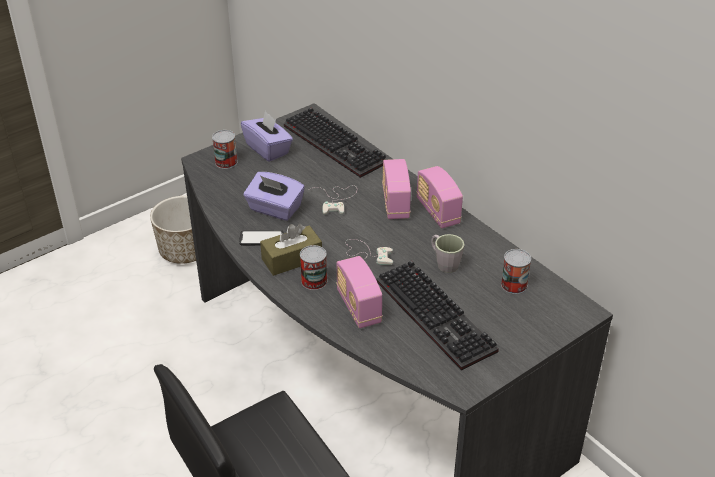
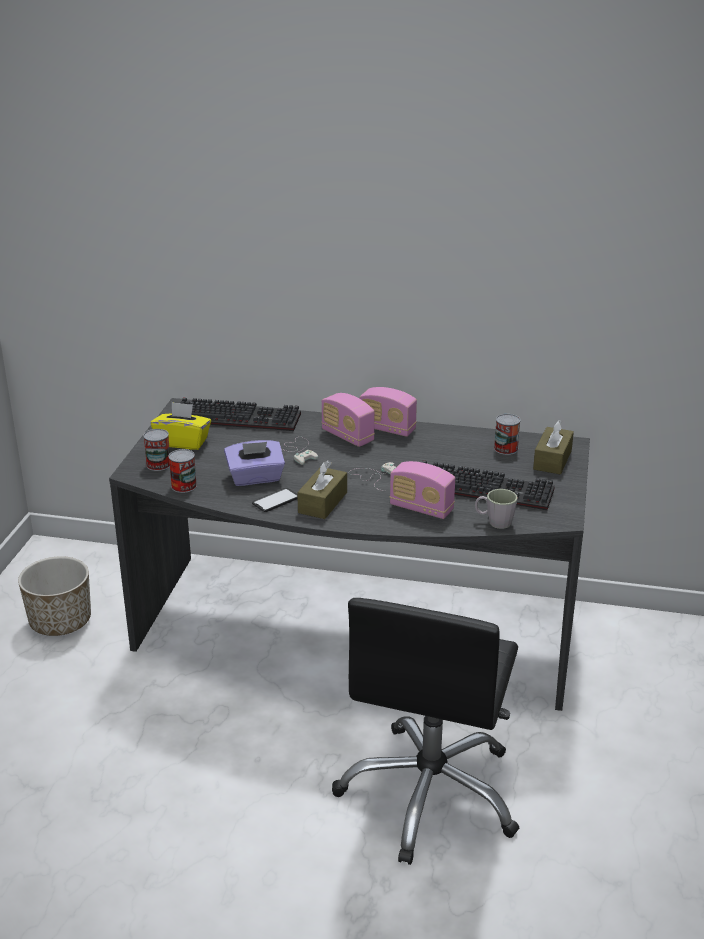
camera: 40 degrees left, 10 degrees down
(268, 149) = (183, 442): purple tissue box -> yellow tissue box
(314, 281) = (362, 508): can -> can (184, 486)
(444, 263) = (440, 456): grey mug -> grey mug (494, 522)
(541, 319) = (552, 460): none -> brown tissue box

